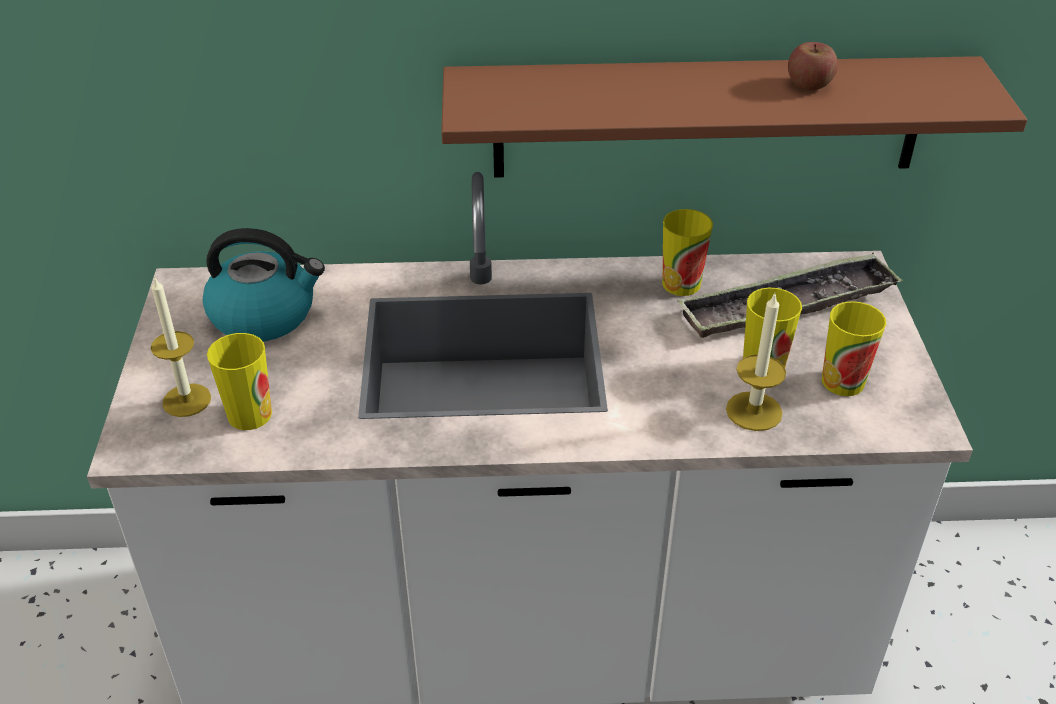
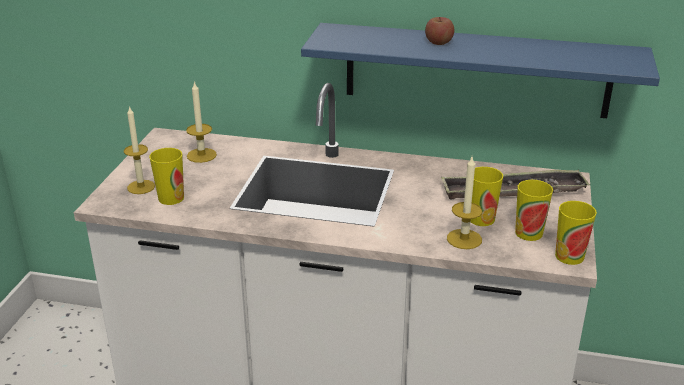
camera: 15 degrees right, 10 degrees down
(265, 315) = (201, 155): kettle -> candle
(681, 284) = (451, 172): cup -> cup (569, 256)
(708, 117) = (476, 70): brown shelf -> blue shelf
(809, 84) = (530, 49): apple -> apple (439, 42)

